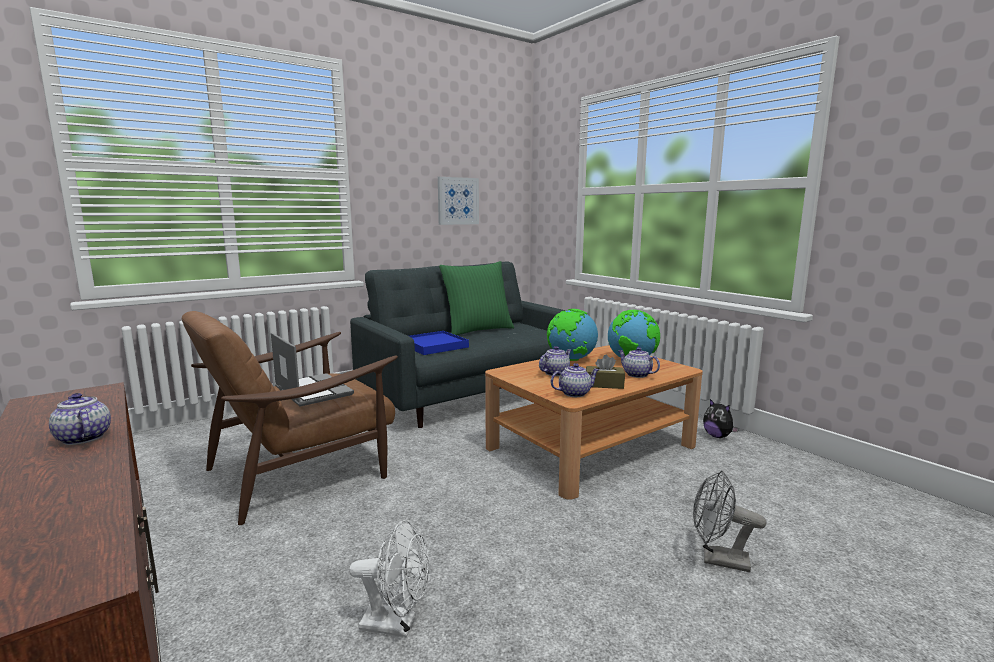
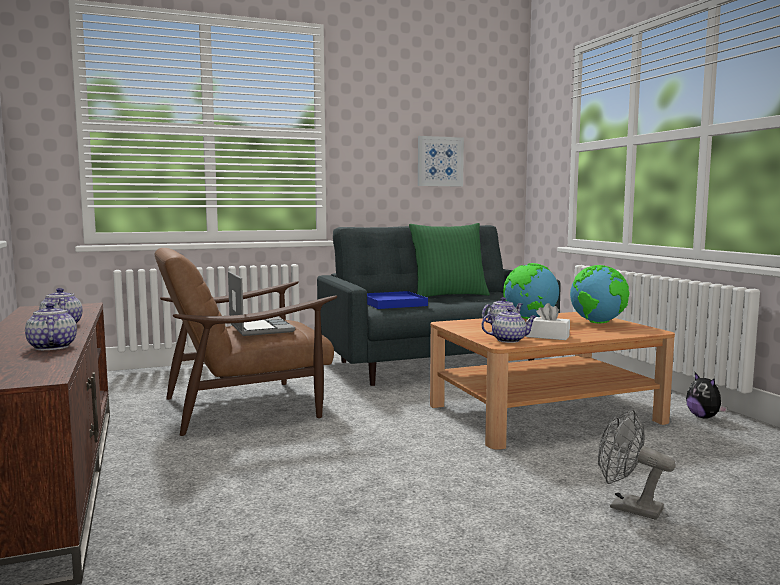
camera: 15 degrees right, 5 degrees down
(397, 624) = (285, 509): white fan -> none
(604, 384) = (547, 336): brown tissue box -> white tissue box
(636, 374) = (591, 332): teapot -> teapot (51, 347)

